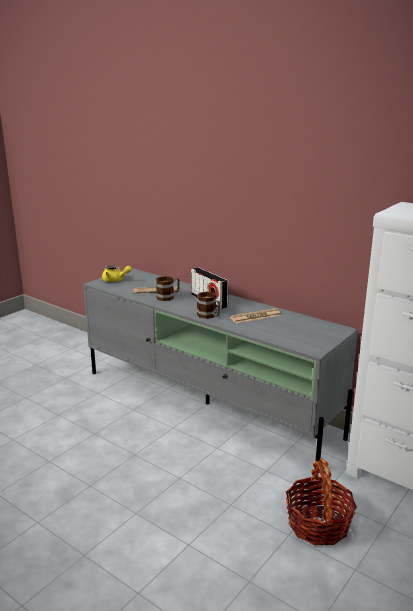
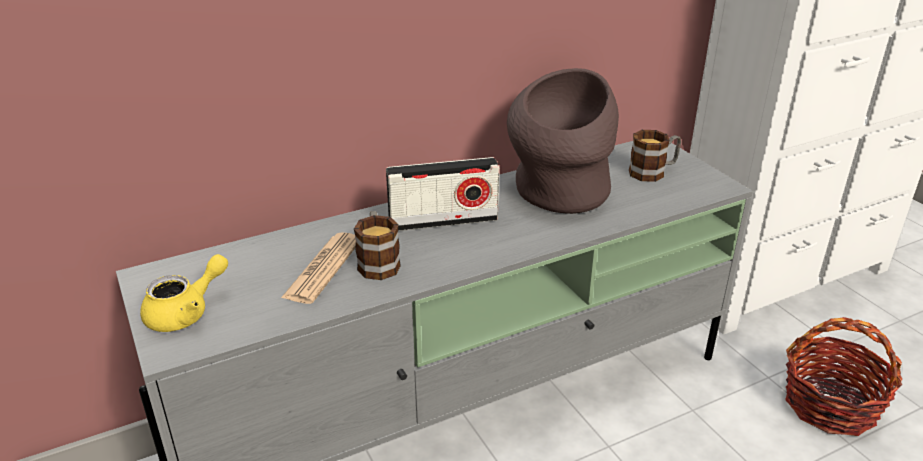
camera: 65 degrees left, 10 degrees up
(209, 316) = (522, 240): mug -> mug (653, 172)
(255, 316) = (558, 196): newspaper -> brown vase

